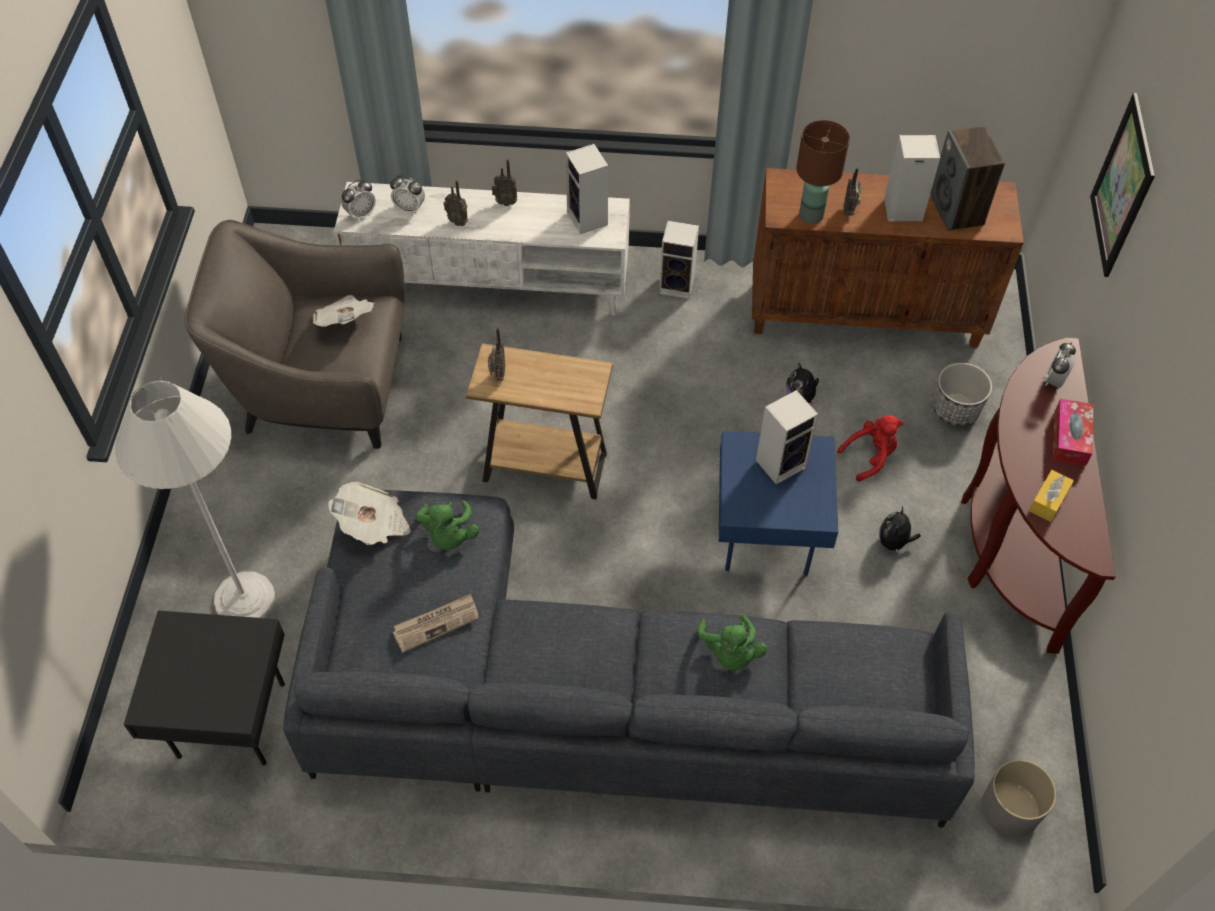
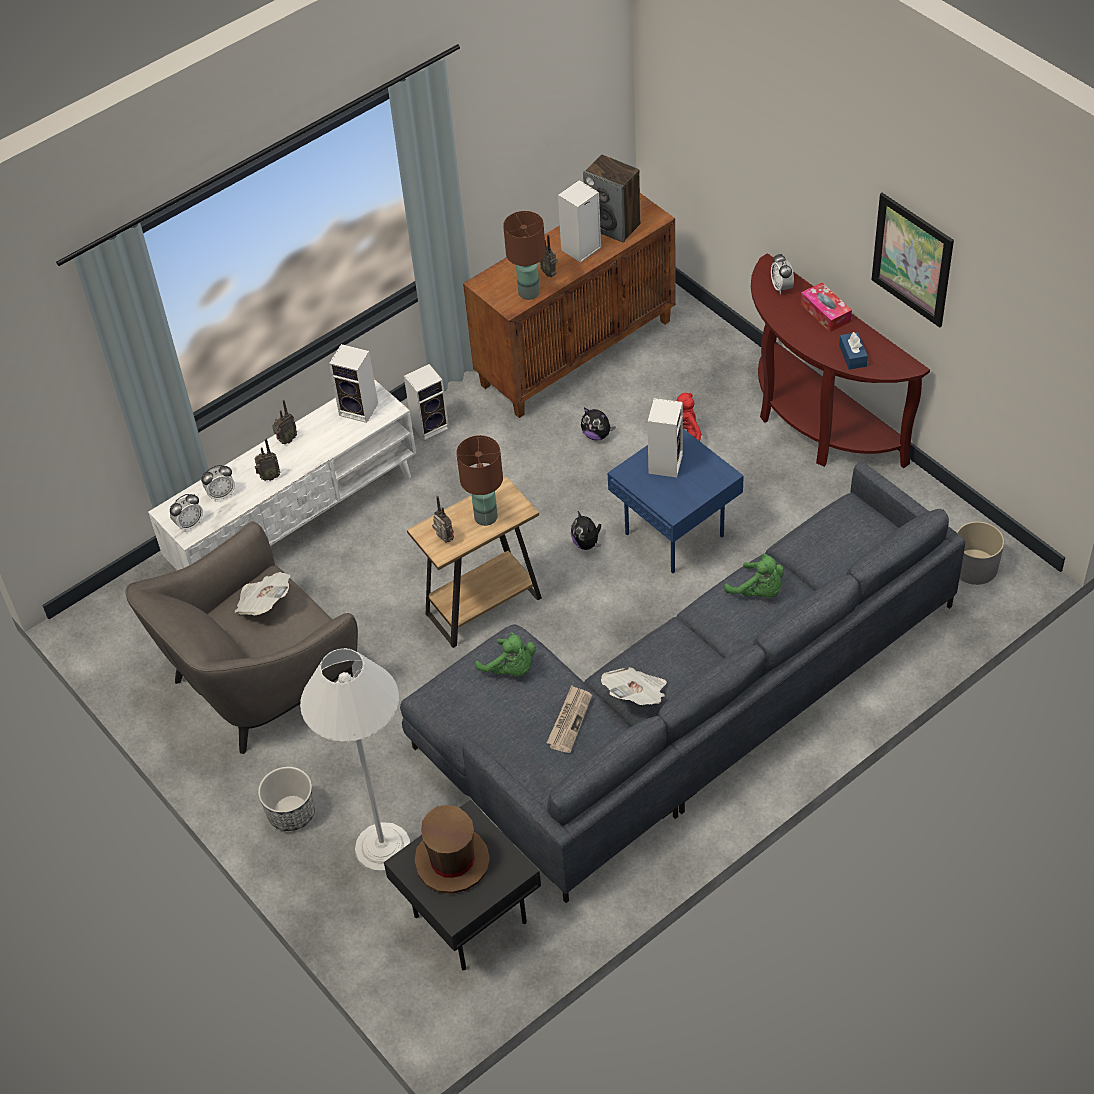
camera: 40 degrees left, 5 degrees down
(201, 659) = (452, 861): none -> brown hat
(361, 214) = (189, 524): alarm clock -> alarm clock turned 45 degrees clockwise
(373, 525) = (454, 702): newspaper -> newspaper (636, 696)
(553, 385) = (486, 517): none -> brown table lamp
(894, 542) = (752, 476): plush toy -> plush toy (587, 543)
(955, 410) = (699, 370): planter -> planter (291, 813)
(1048, 501) = (852, 356): yellow tissue box -> blue tissue box
(1122, 186) = (738, 133): picture -> picture (912, 259)

